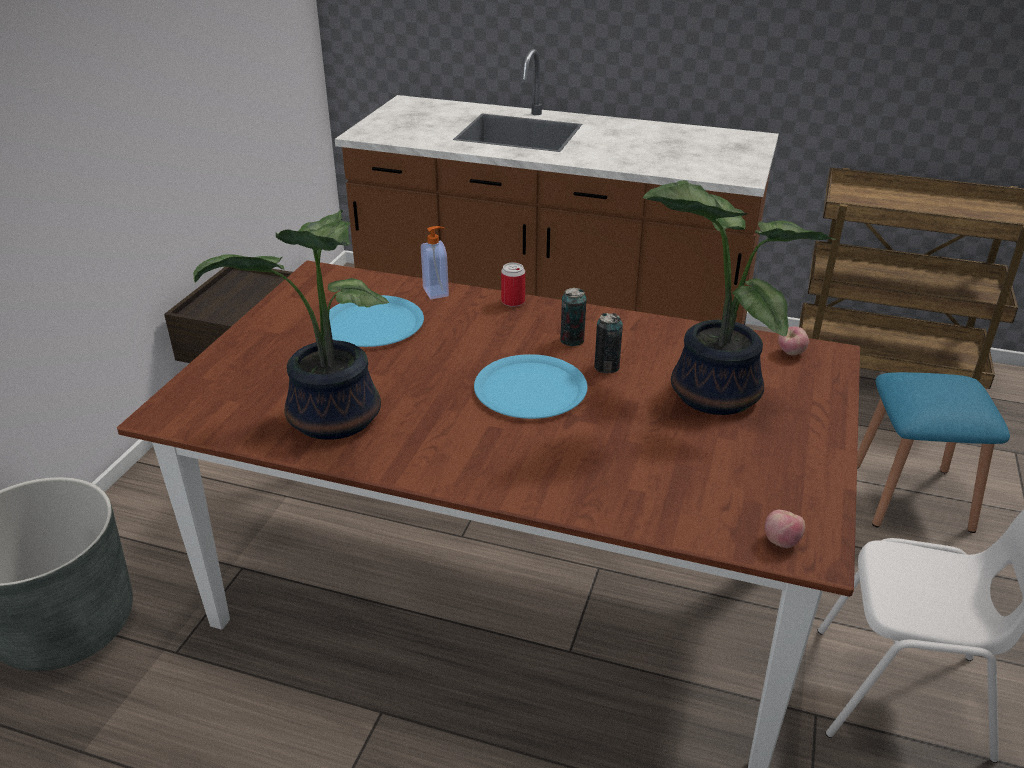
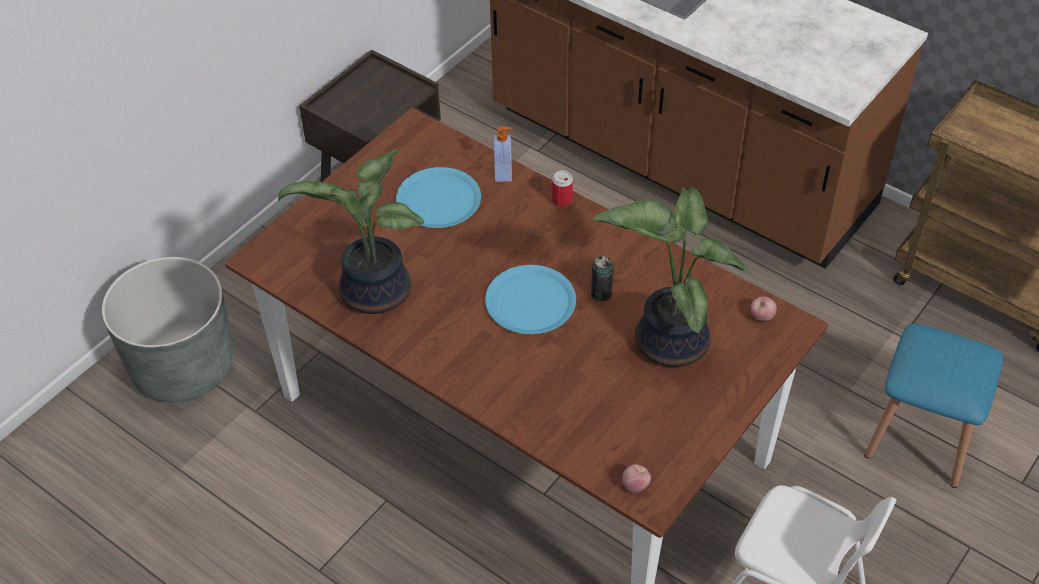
camera: 20 degrees right, 15 degrees up
(572, 340) = (588, 257): can -> none

